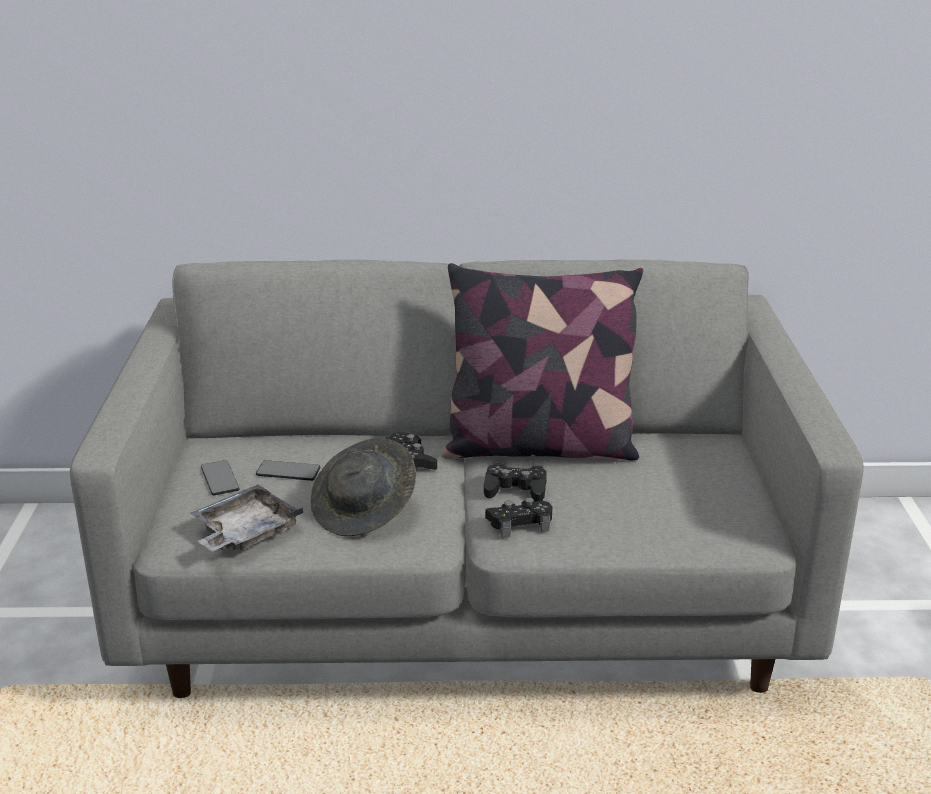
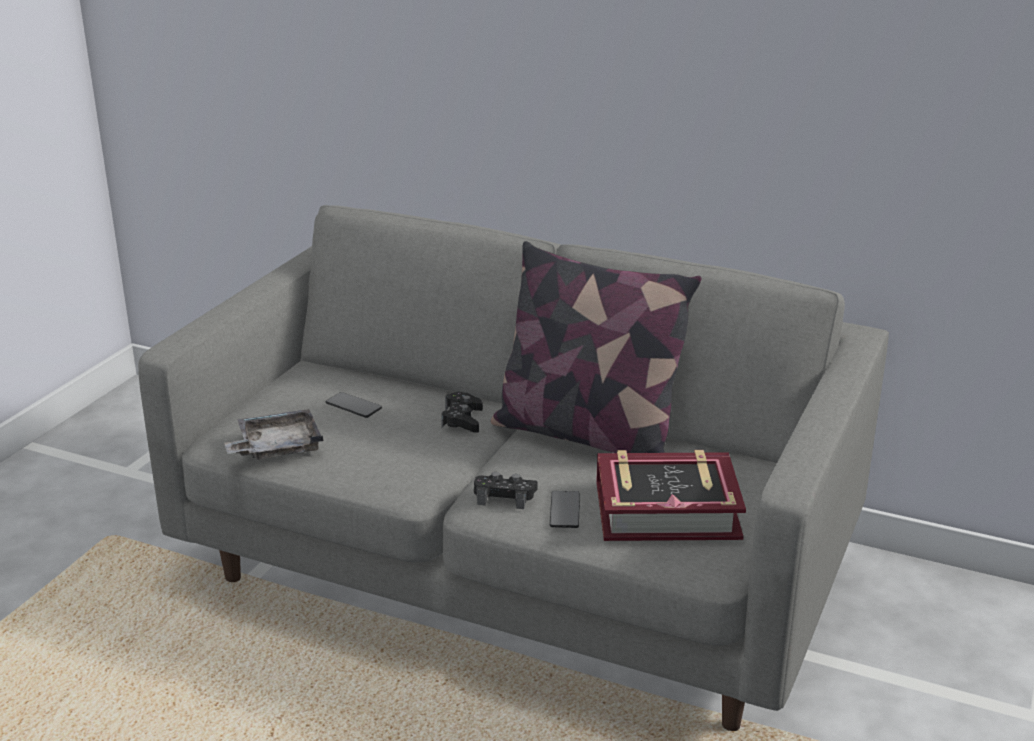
camera: 25 degrees right, 0 degrees up
(220, 479) = (295, 399): phone -> phone (565, 510)
(364, 511) = (385, 453): grey hat -> none
(515, 489) = (529, 466): black game controller -> none
(673, 498) = (666, 509): none -> book

